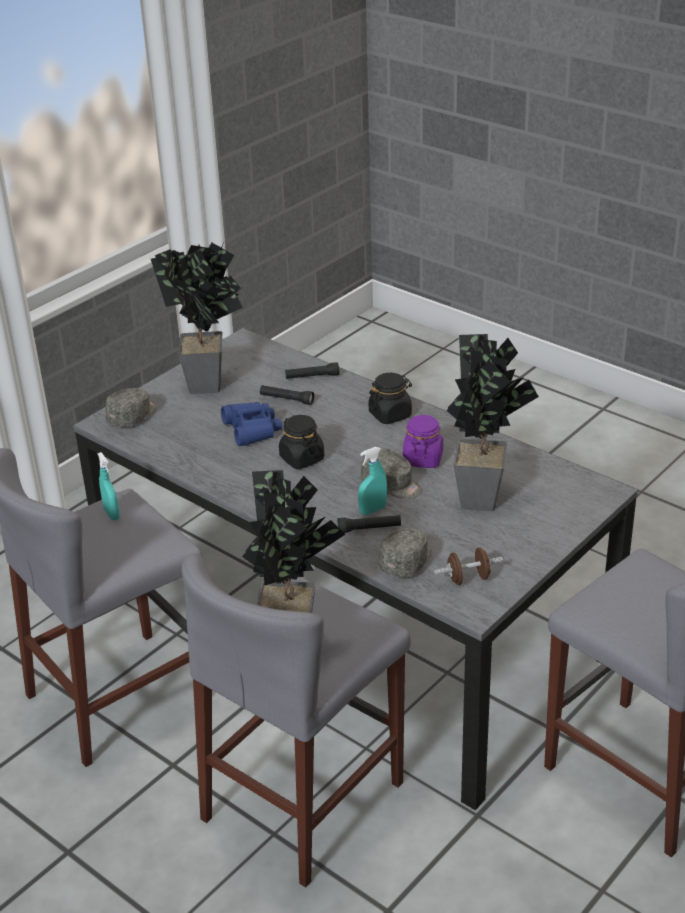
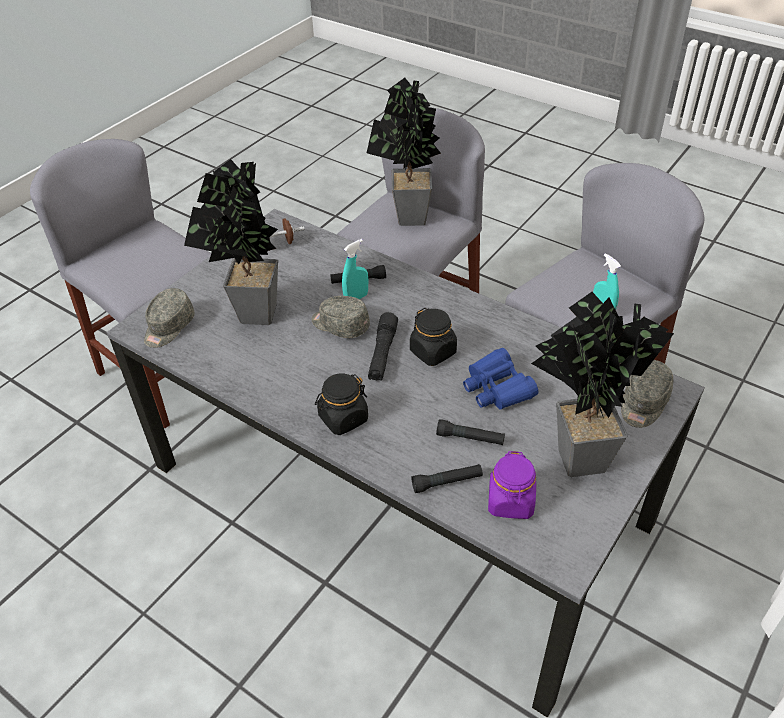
camera: 175 degrees right, 10 degrees up
(350, 459) = (382, 353): none -> black flashlight
(407, 561) = (326, 255): grey cap -> grey cap (168, 327)
(423, 459) = (308, 357): purple jar -> purple jar (510, 502)

